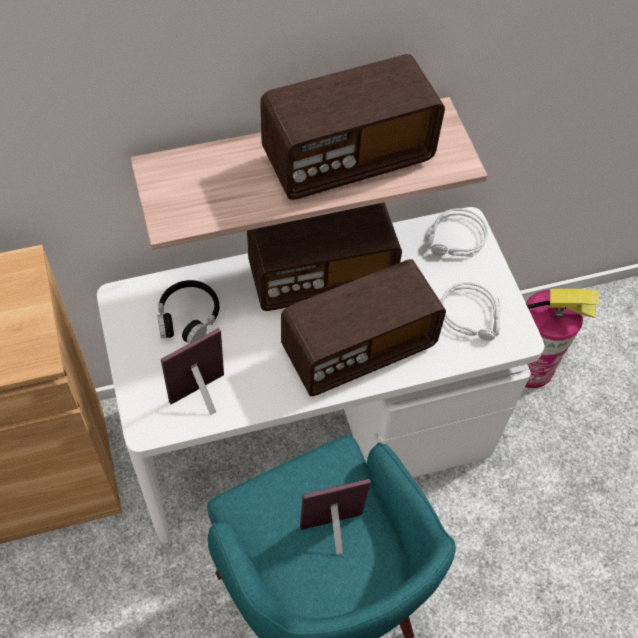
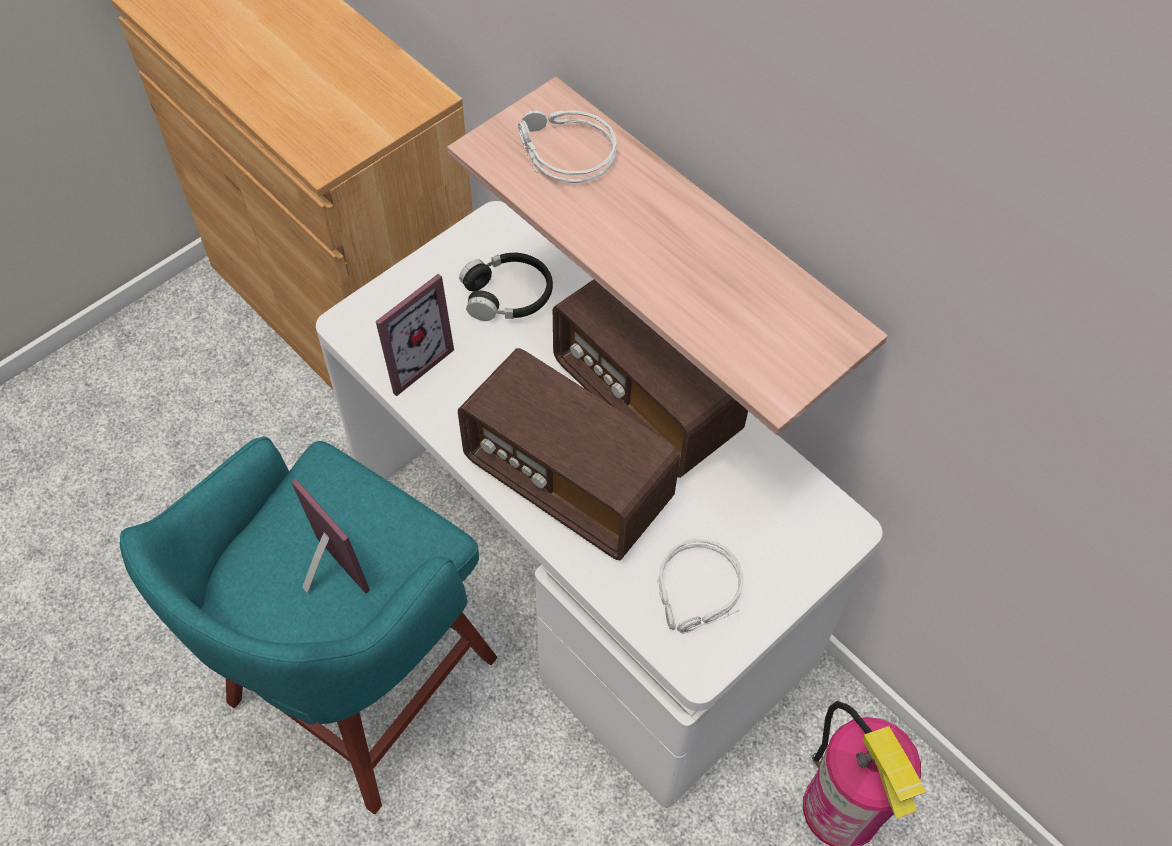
camera: 65 degrees right, 0 degrees up
(204, 400) = (410, 359): picture frame -> picture frame turned 105 degrees clockwise
(347, 158) = (696, 267): radio -> none
(455, 240) = (807, 525): grey headphones -> grey headphones (563, 153)

